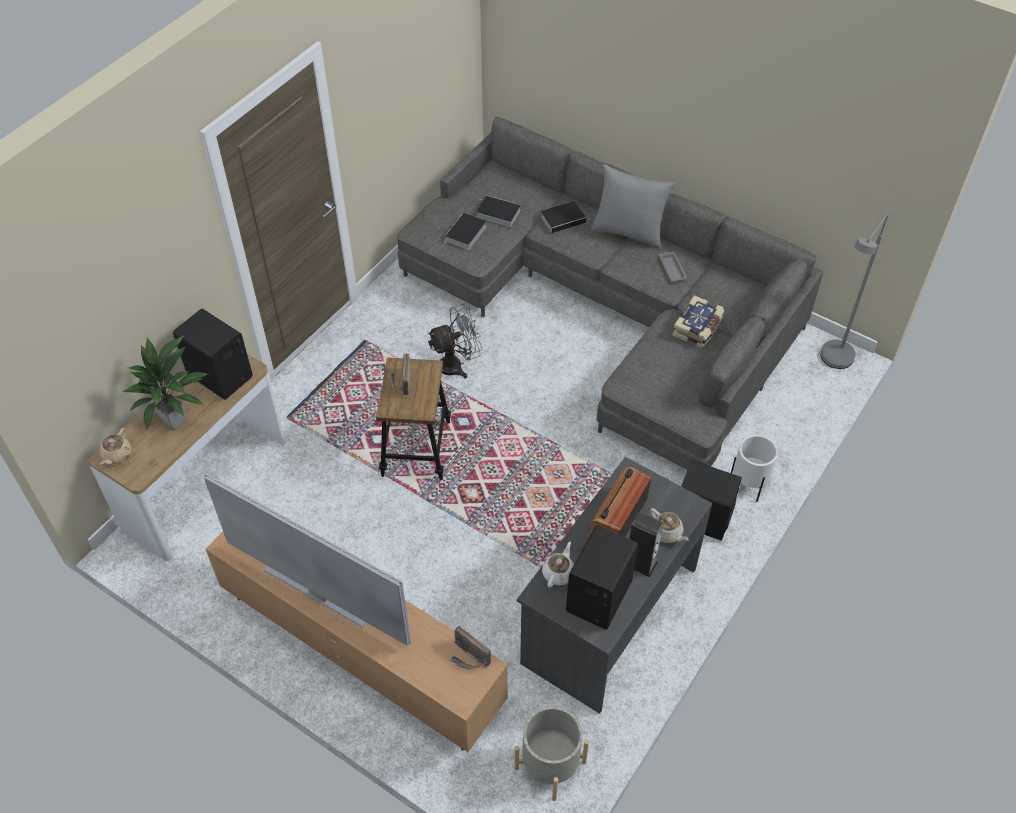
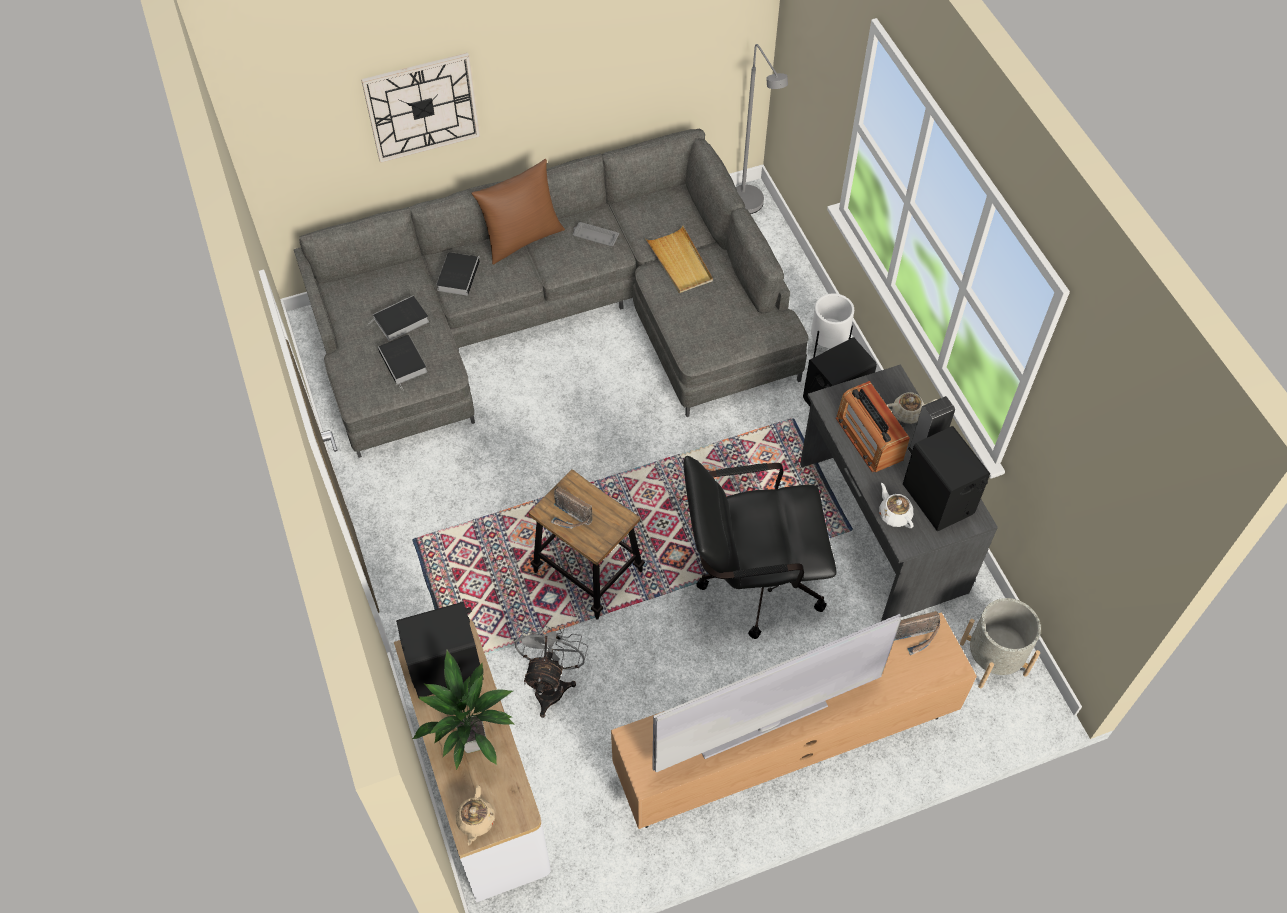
camera: 55 degrees left, 5 degrees up
(117, 455) = (476, 821): beige teapot -> beige teapot turned 45 degrees clockwise
(456, 365) = (515, 480): grey fan -> grey fan (551, 683)
(488, 552) = (750, 580): none -> black office chair
(613, 79) = (422, 107): none -> wall clock
(629, 232) = (522, 238): grey pillow -> brown pillow
(698, 328) = (680, 262): book -> beige tray

